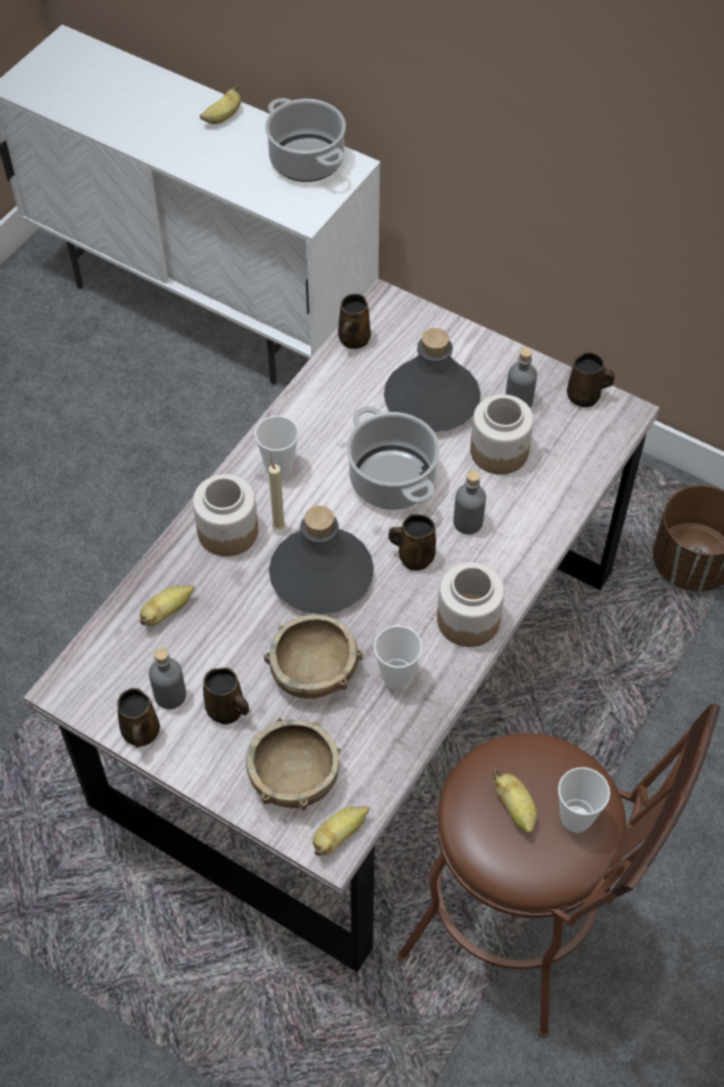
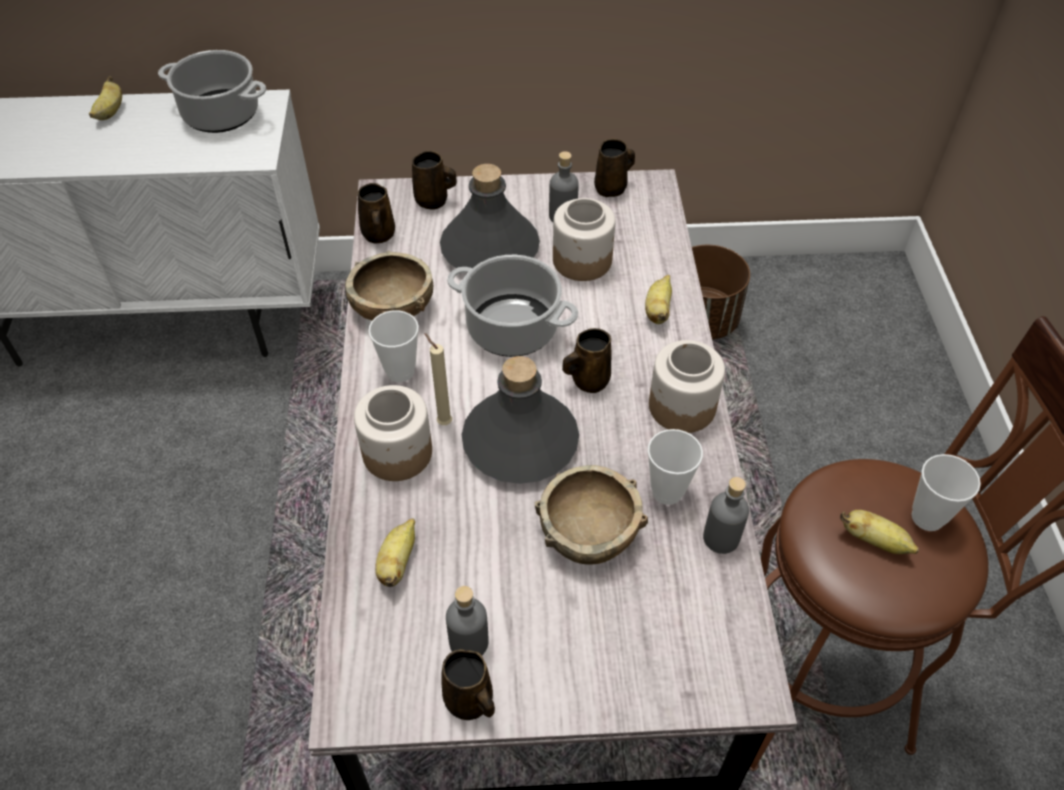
camera: 35 degrees left, 5 degrees down
(227, 711) = (539, 621): brown mug -> brown mug (433, 201)
(293, 777) = (658, 644): brown bowl -> brown bowl (393, 307)
(339, 835) = (749, 671): banana -> banana (658, 310)
(468, 522) = (608, 328): grey bottle -> grey bottle (721, 538)

